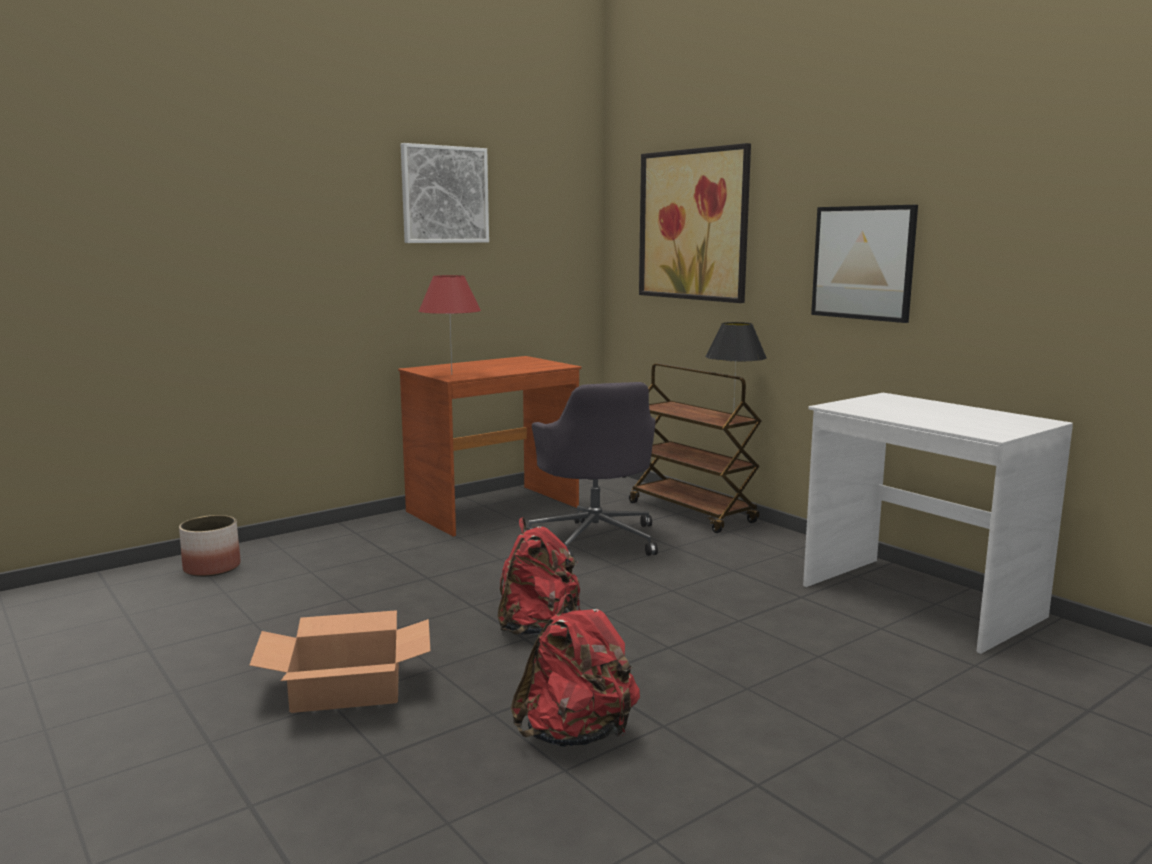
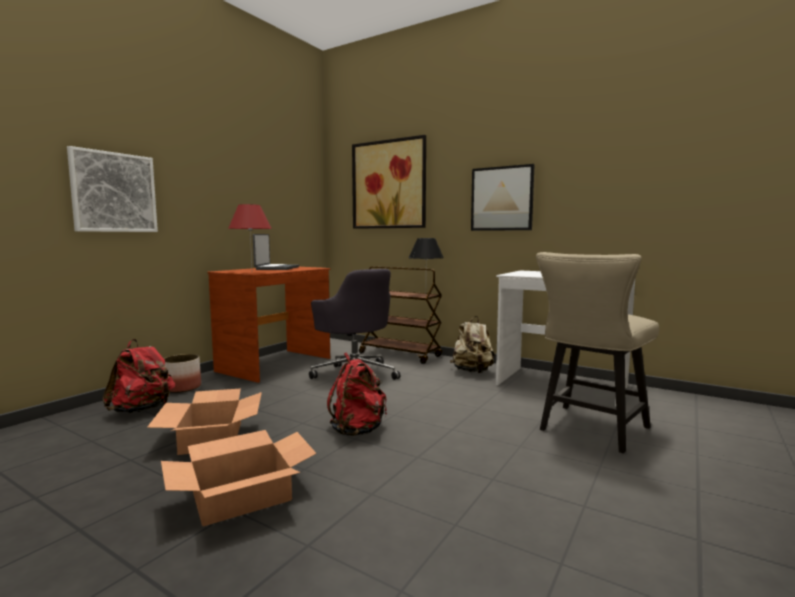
camera: 20 degrees left, 5 degrees down
(211, 568) = (71, 425): planter -> planter (182, 388)
(352, 609) = (211, 438): none -> cardboard box
(444, 195) = (234, 157): picture -> picture (114, 192)
(500, 364) = (276, 268): none -> laptop
(576, 735) = (442, 497): red backpack -> red backpack (142, 410)
(786, 557) = (472, 372): none -> beige backpack
(884, 684) = (590, 430): none -> beige chair

